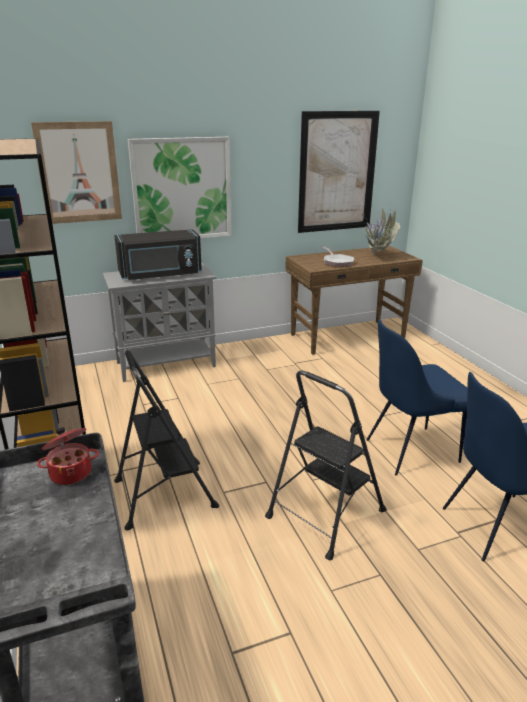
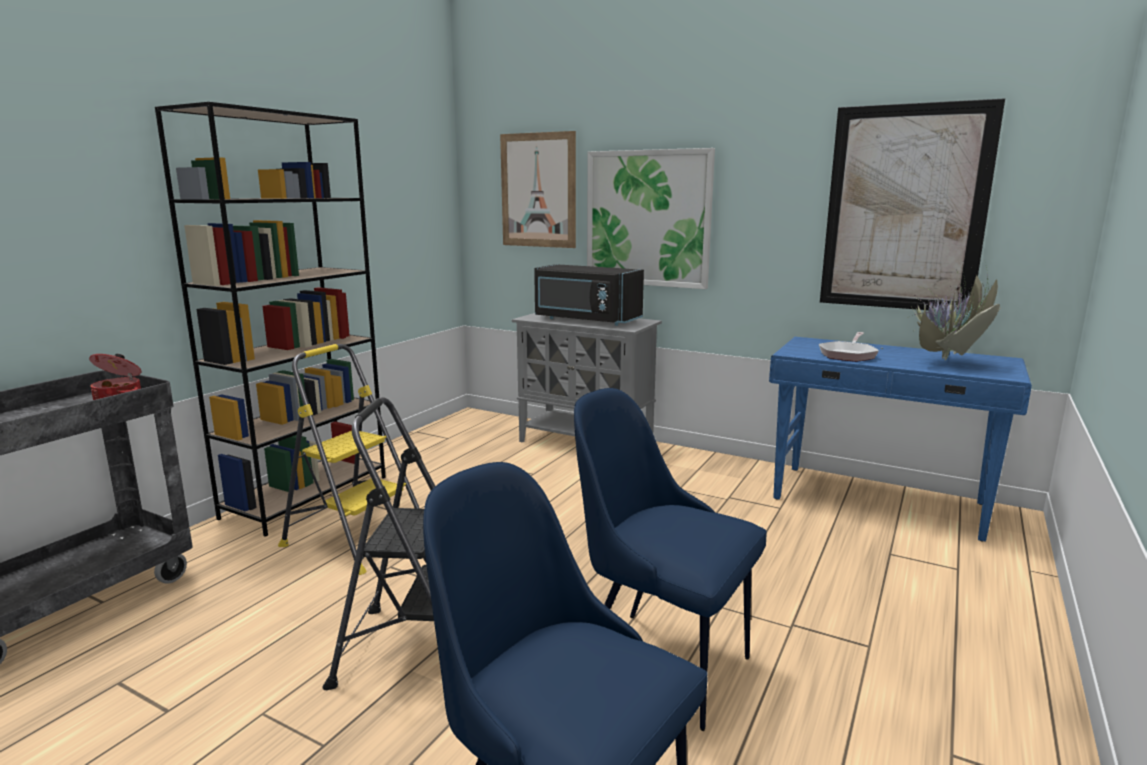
camera: 50 degrees right, 10 degrees down
(161, 493) = (353, 536): black step ladder -> yellow step ladder
(348, 337) = (879, 501): brown console table -> blue console table

